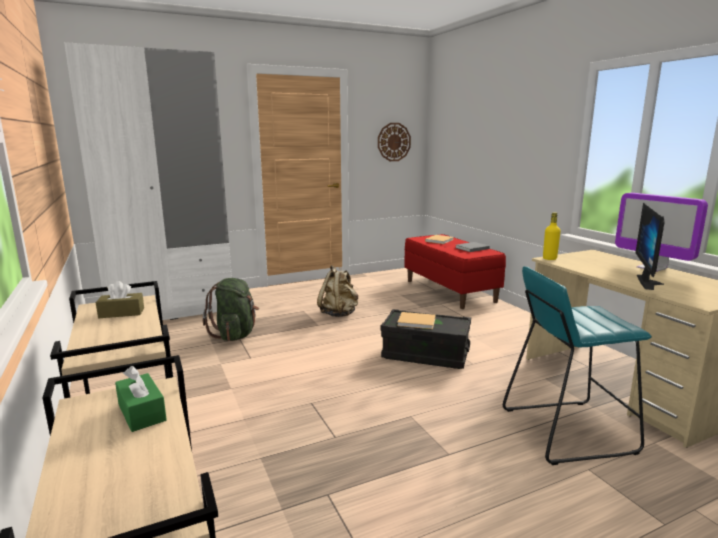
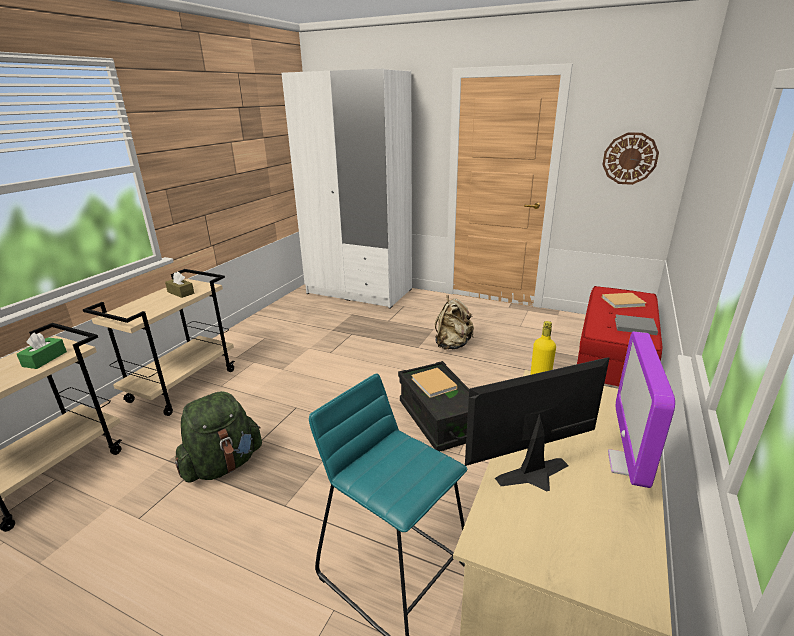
camera: 50 degrees right, 10 degrees up
(235, 335) = (355, 329): green backpack -> green backpack (223, 465)

